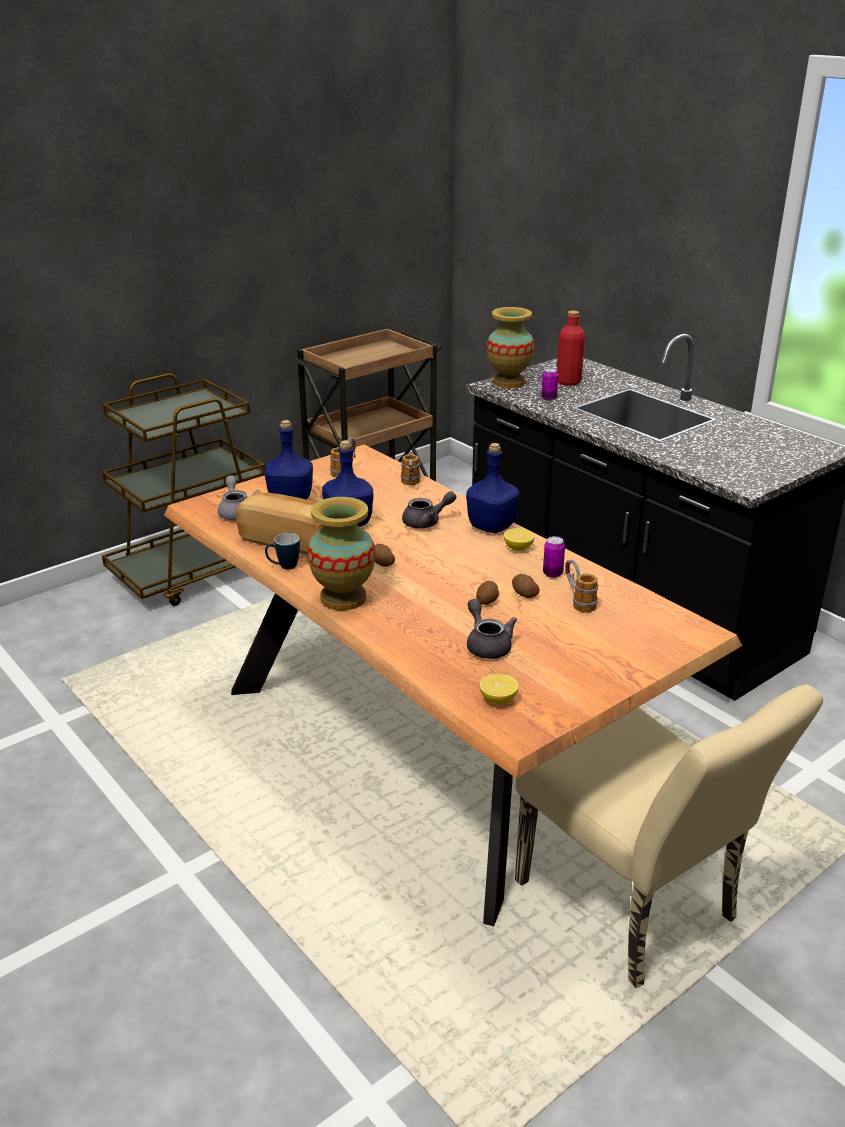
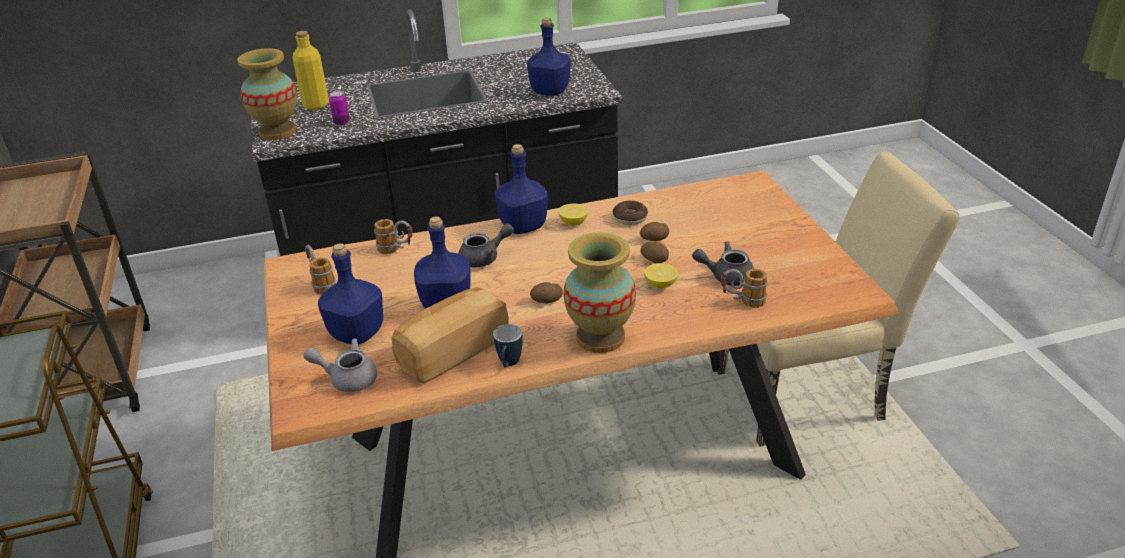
camera: 65 degrees left, 5 degrees up
(427, 522) = (485, 258): grey teapot -> grey teapot turned 60 degrees clockwise
(498, 699) = (810, 290): lemon -> lemon (660, 285)
(552, 574) = (630, 218): can -> donut
(568, 382) = (316, 105): red bottle -> yellow bottle
(577, 601) = (681, 218): mug -> mug (742, 302)
(715, 463) = (549, 91): none -> blue bottle

